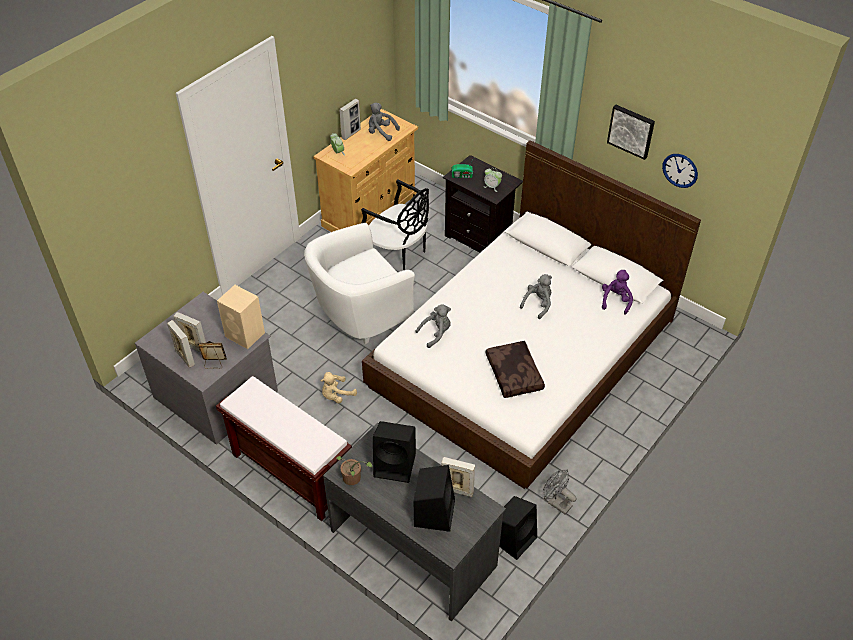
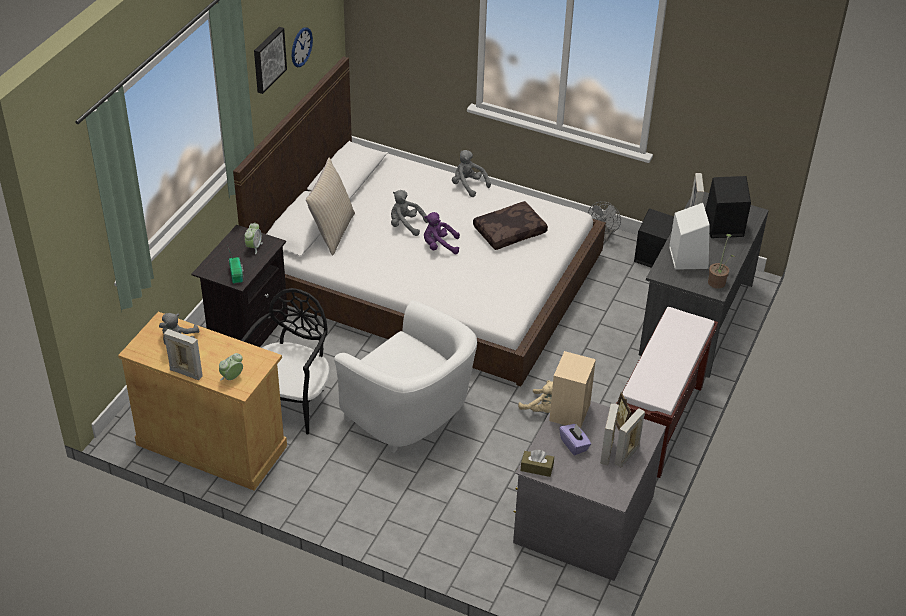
camera: 105 degrees left, 5 degrees down
(200, 303) = (536, 468): none -> brown tissue box
(211, 329) = (574, 445): none -> purple tissue box
(396, 465) = (687, 257): black speaker -> white speaker
(436, 333) = (476, 291): grey plush toy -> grey plush toy (468, 185)
(538, 258) = (332, 232): none -> beige pillow
(615, 301) = (382, 174): purple plush toy -> purple plush toy (439, 246)

